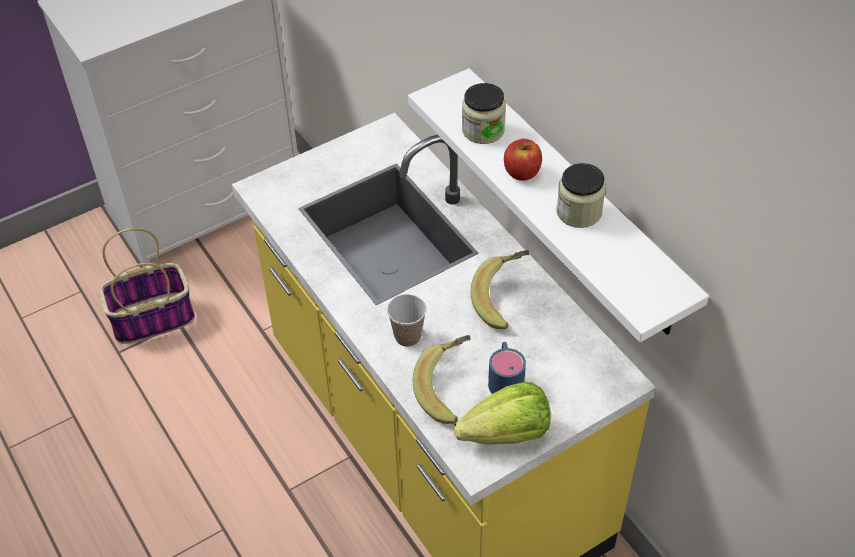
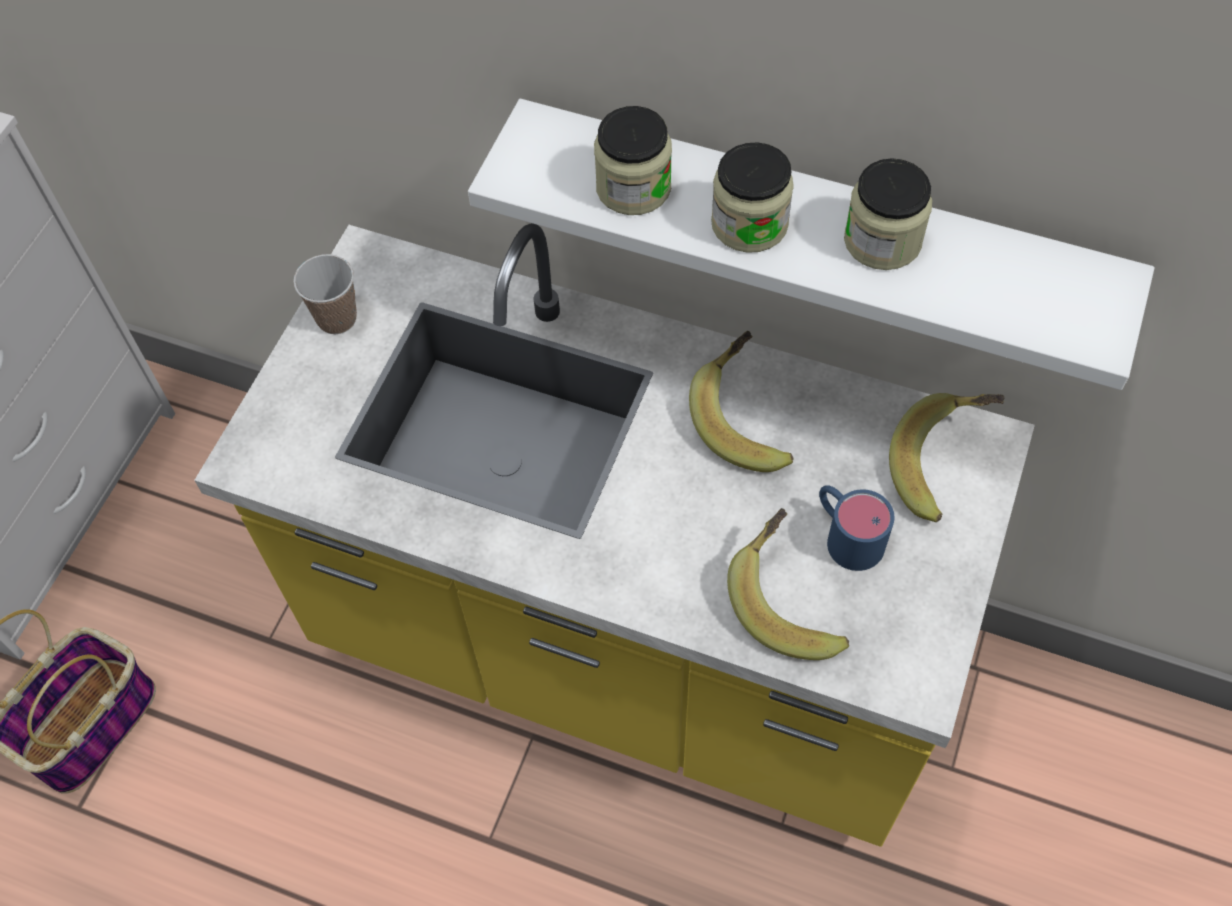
camera: 35 degrees left, 10 degrees up
(407, 336) = (666, 558): cup -> cup (337, 319)
(507, 434) = (919, 615): lettuce -> none
(522, 172) = (749, 224): apple -> jar
(586, 378) = (944, 466): none -> banana

